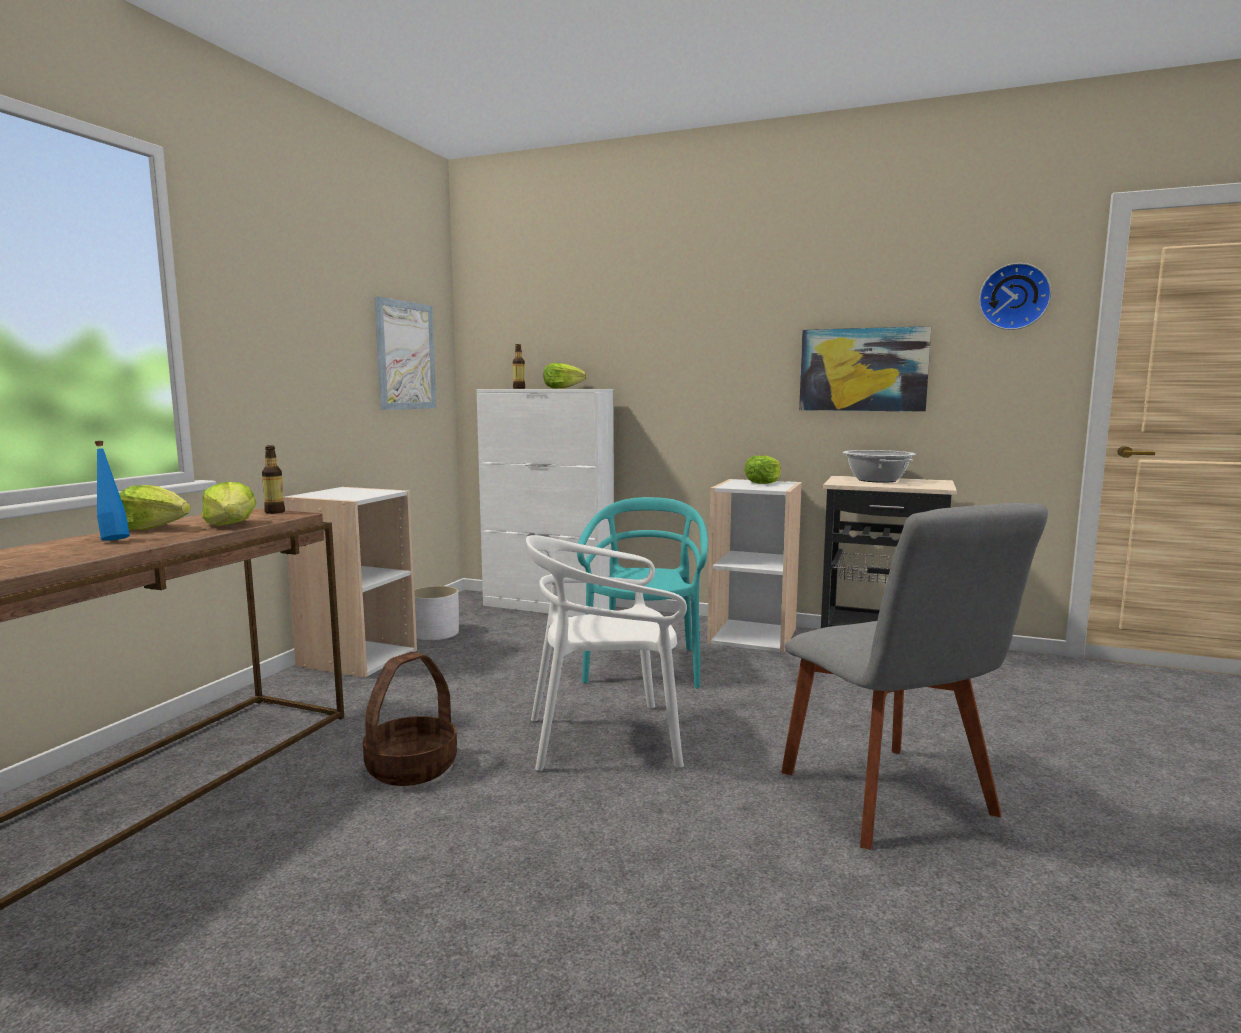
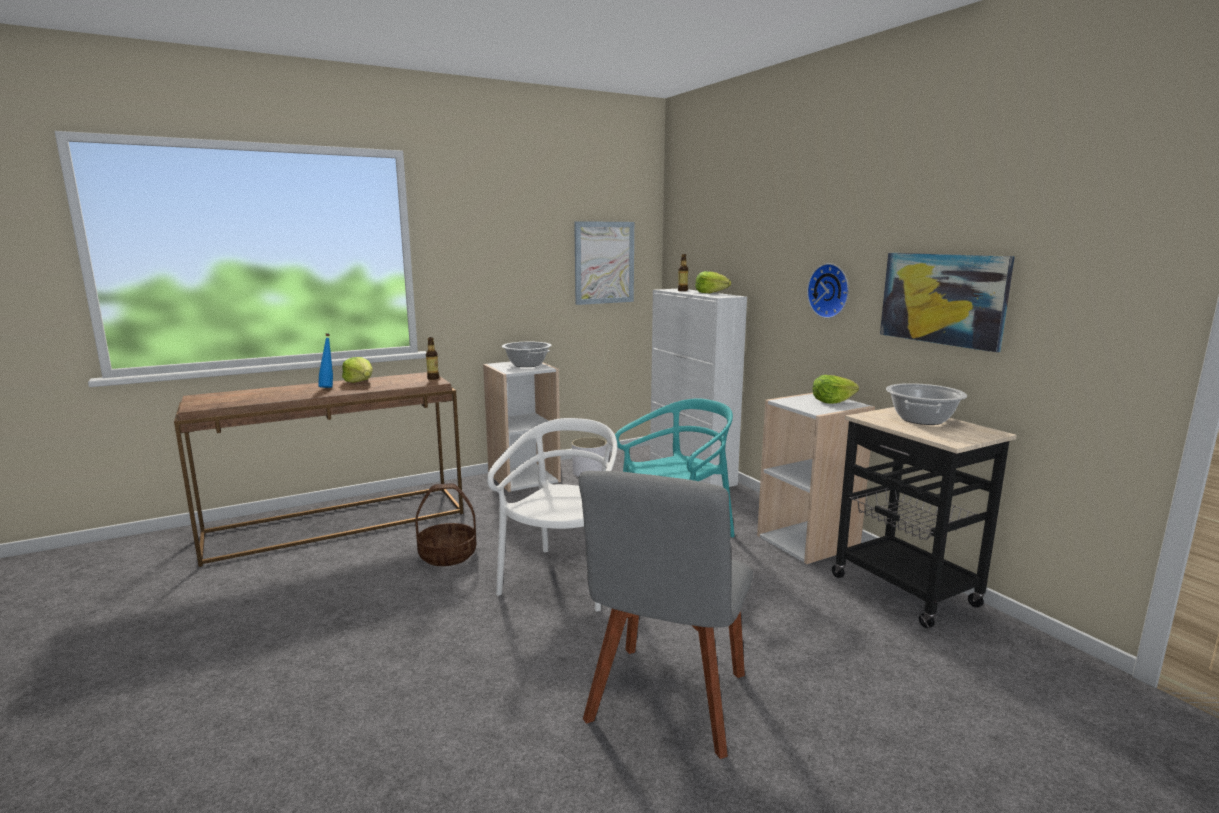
camera: 40 degrees right, 5 degrees up
(231, 525) = (391, 385): lettuce -> none
(353, 491) = (526, 364): none -> cooking pot
(604, 738) = (563, 579): white chair -> white chair turned 75 degrees clockwise
(1013, 297) = (1113, 225): wall clock -> wall clock (830, 290)

